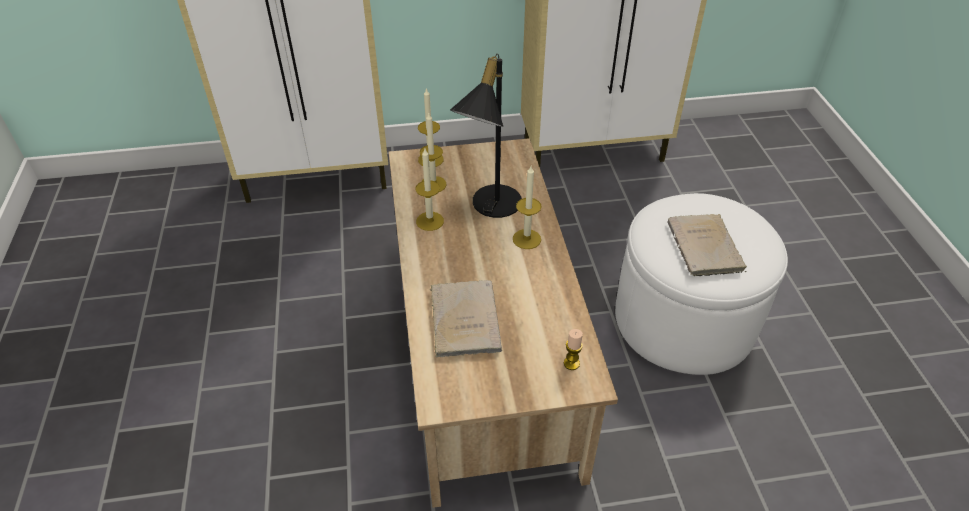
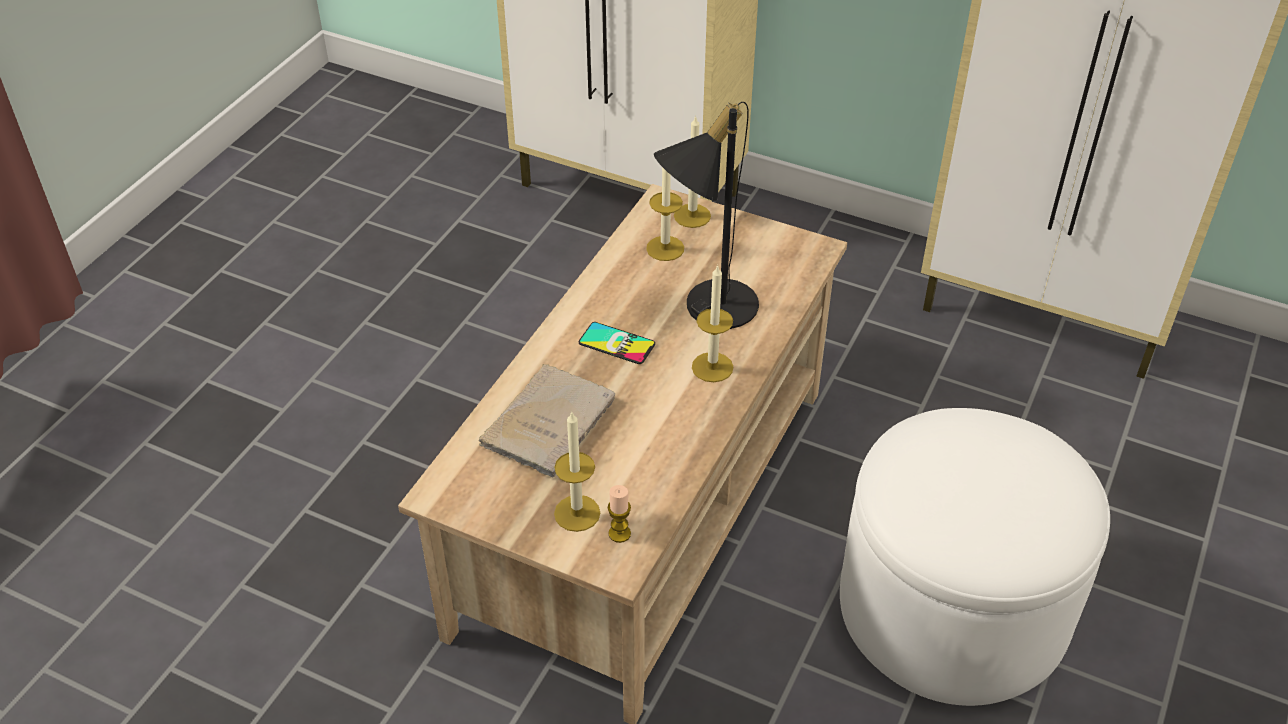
camera: 35 degrees right, 0 degrees up
(430, 221) = (619, 291): candle -> candle (577, 513)
(459, 252) = (616, 343): none -> phone
(705, 249) = (959, 500): beige book -> none

